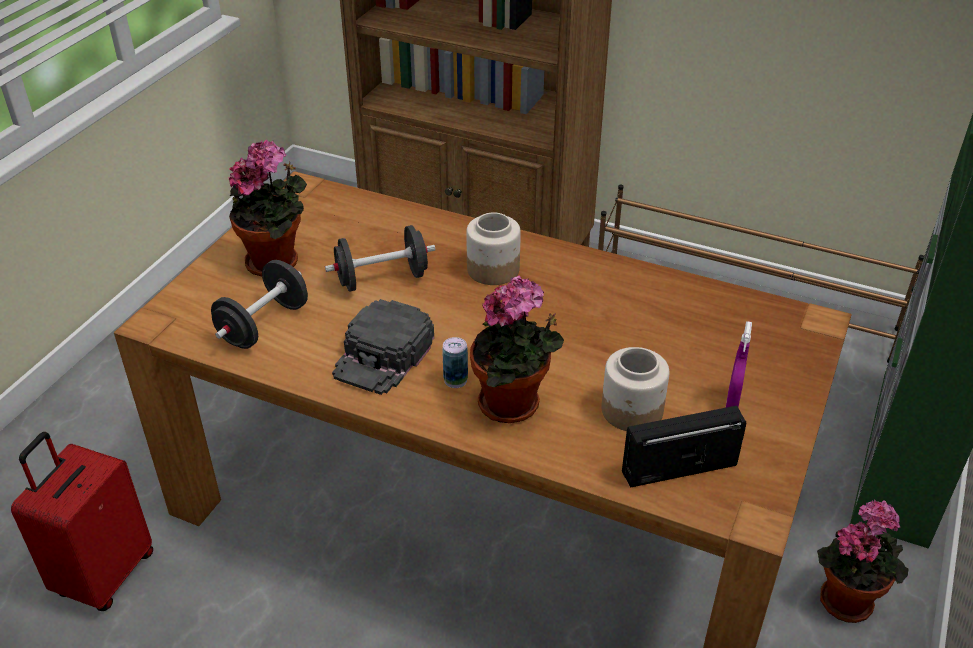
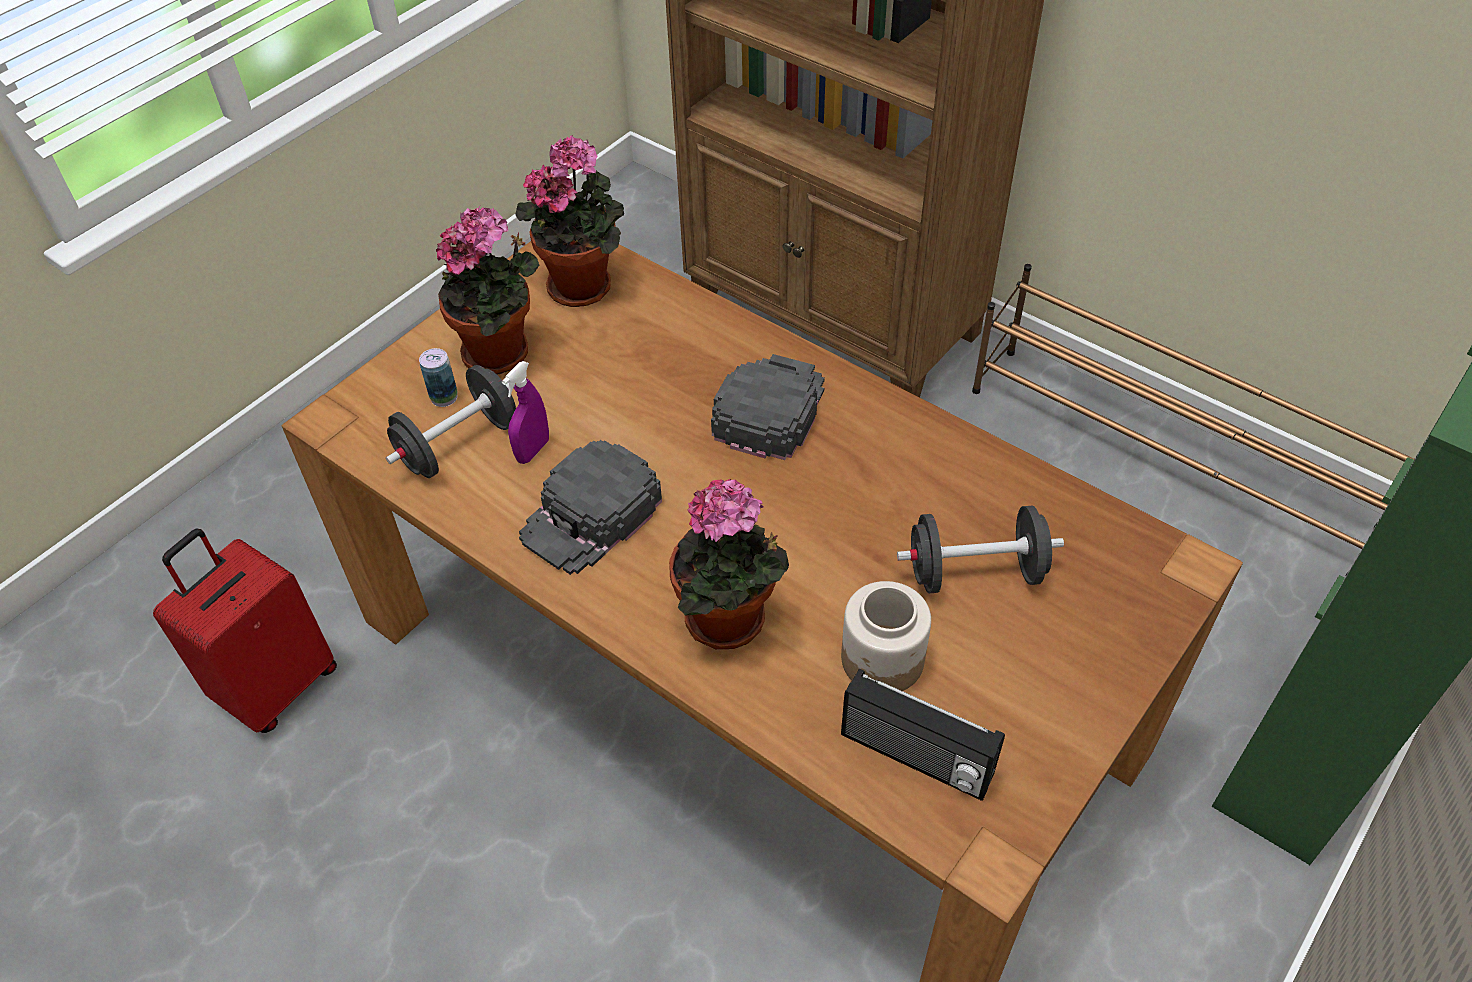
camera: 15 degrees right, 10 degrees up
(382, 279) = (624, 400): black dumbbell -> black dumbbell (975, 572)
(455, 380) = (669, 570): can -> can (444, 397)
(492, 270) = (769, 408): jar -> black cap
(678, 467) = (915, 758): radio -> radio turned 150 degrees counterclockwise
(732, 401) = (1023, 671): purple spray bottle -> purple spray bottle (533, 450)
(847, 597) = (1172, 911): potted plant -> potted plant (584, 284)

